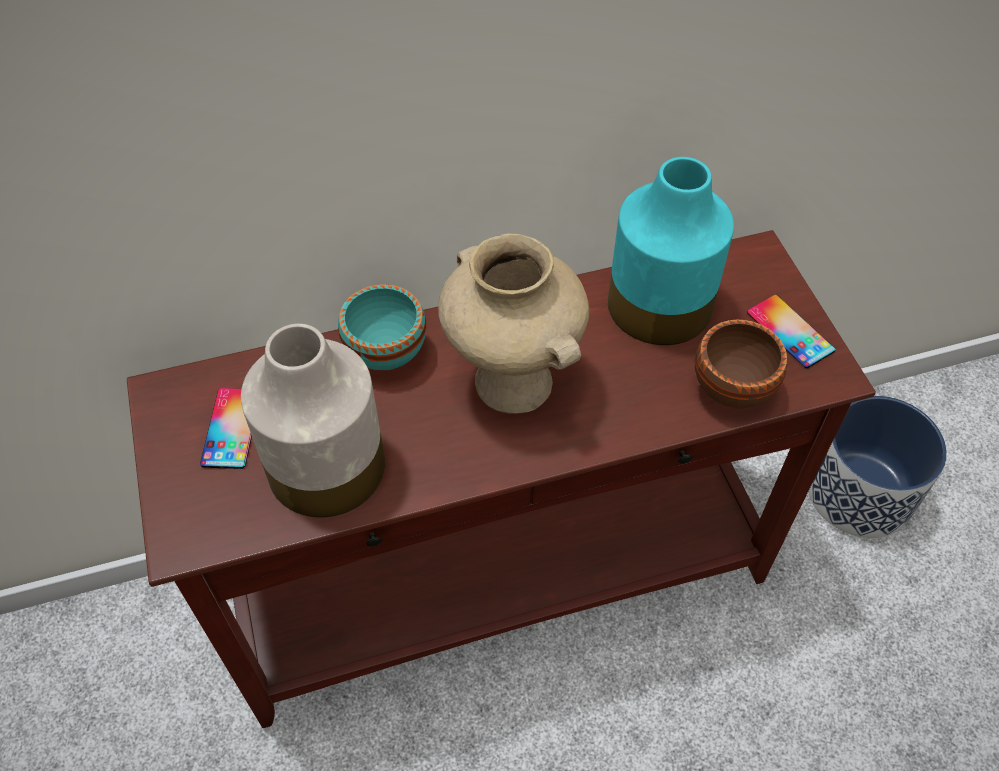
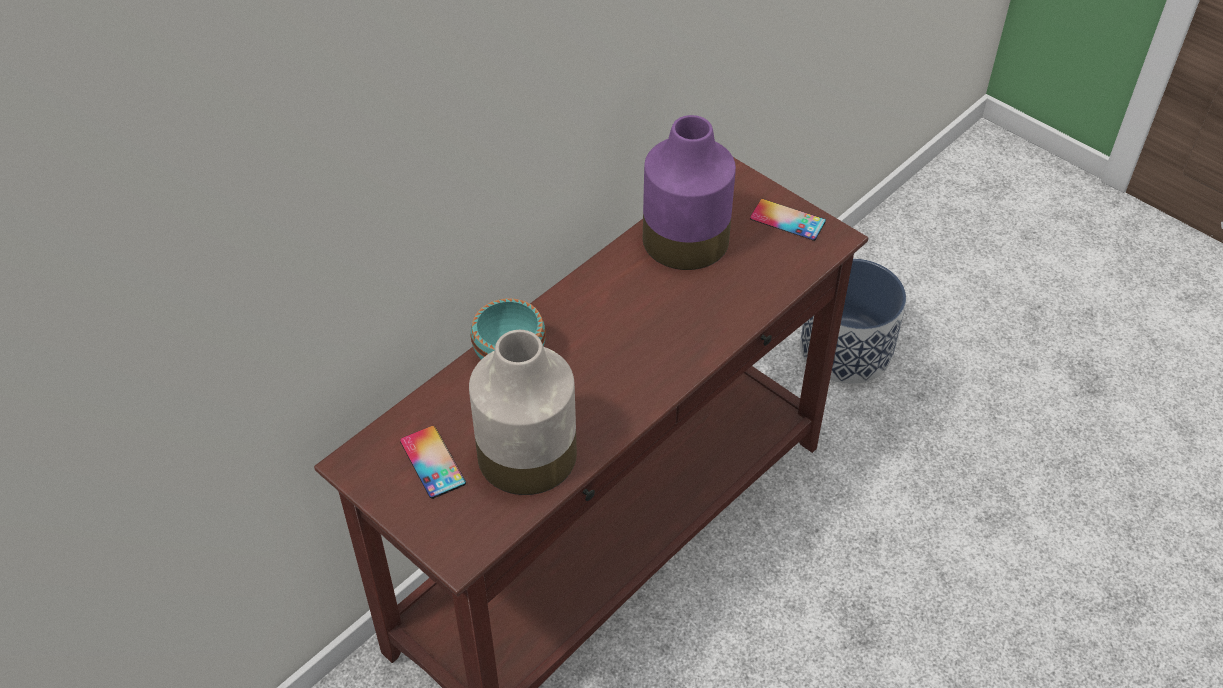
camera: 30 degrees left, 5 degrees down
(510, 382) = (618, 337): beige vase -> none
(659, 303) = (684, 238): turquoise vase -> purple vase
(733, 391) = (776, 277): brown bowl -> none

